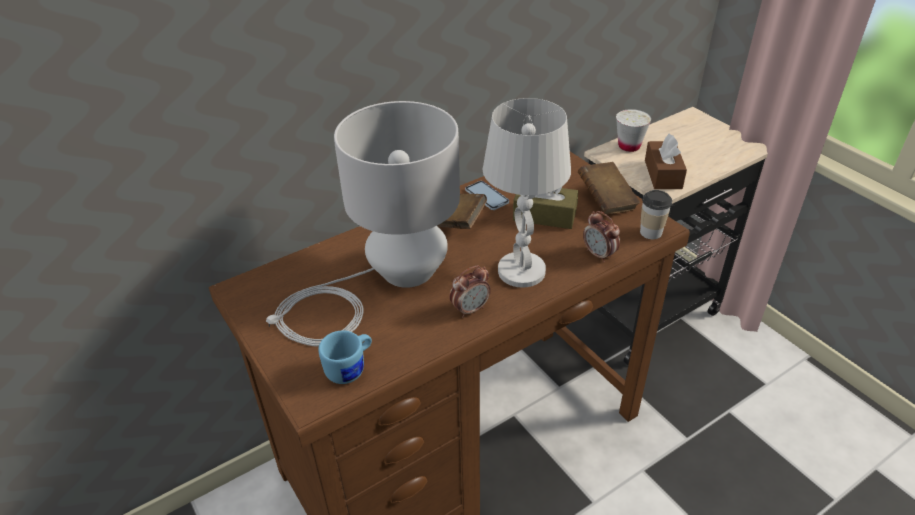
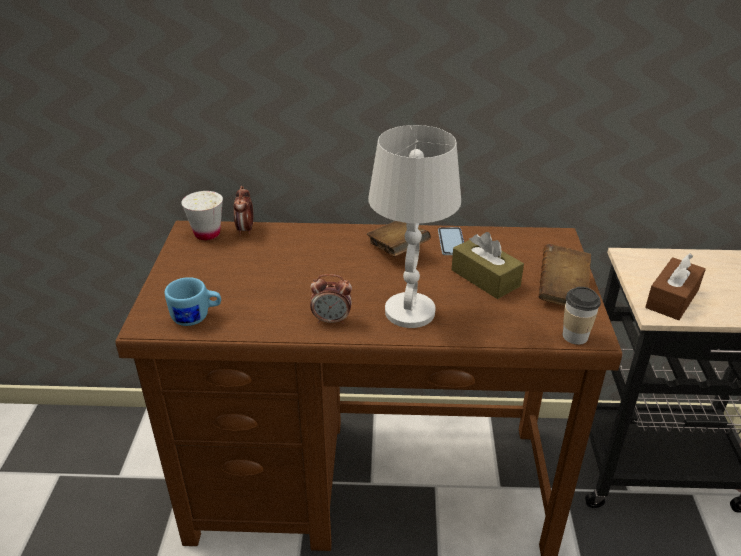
camera: 35 degrees right, 5 degrees down
(374, 287) = (281, 270): white table lamp -> none
(599, 255) = (498, 331): alarm clock -> alarm clock (245, 230)
(629, 146) = (663, 260): white cup -> white cup (207, 234)

